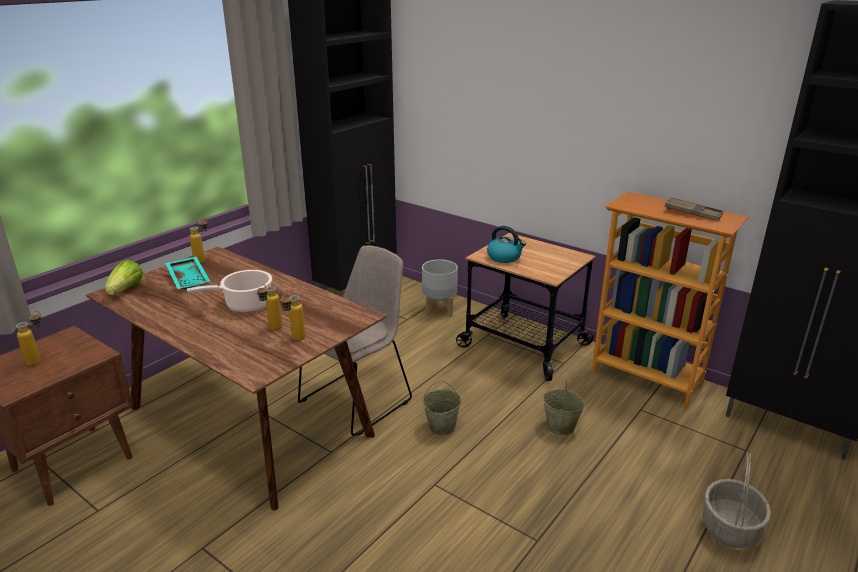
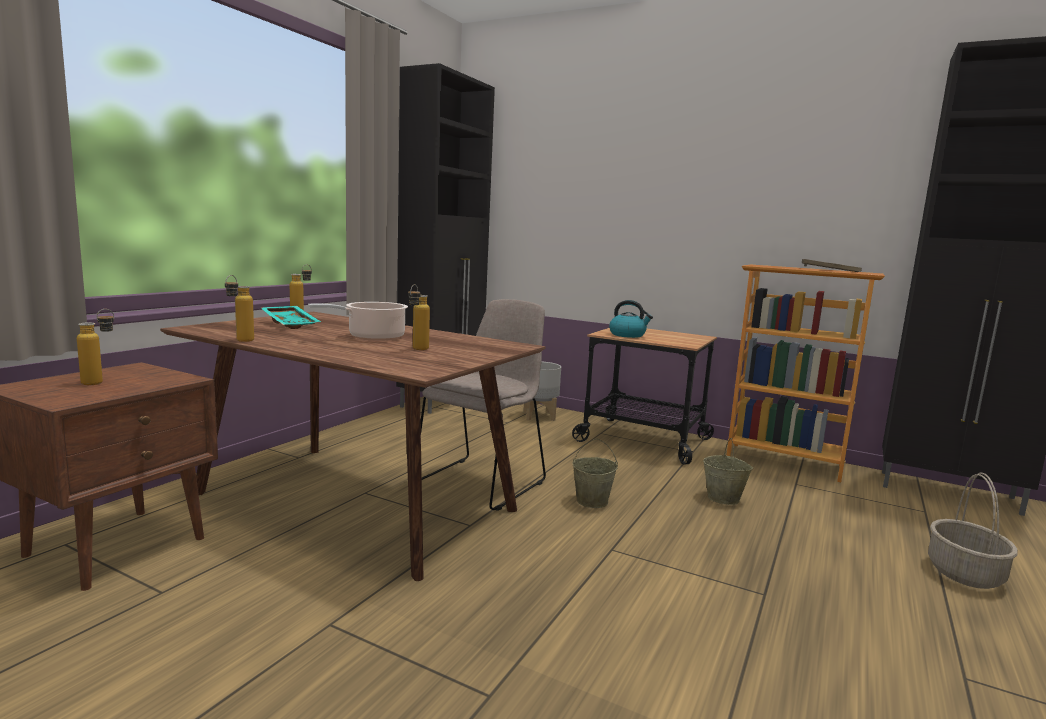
camera: 10 degrees left, 15 degrees down
(126, 290) = (214, 327): lettuce -> none
(295, 340) = (451, 355): bottle -> bottle (240, 341)

